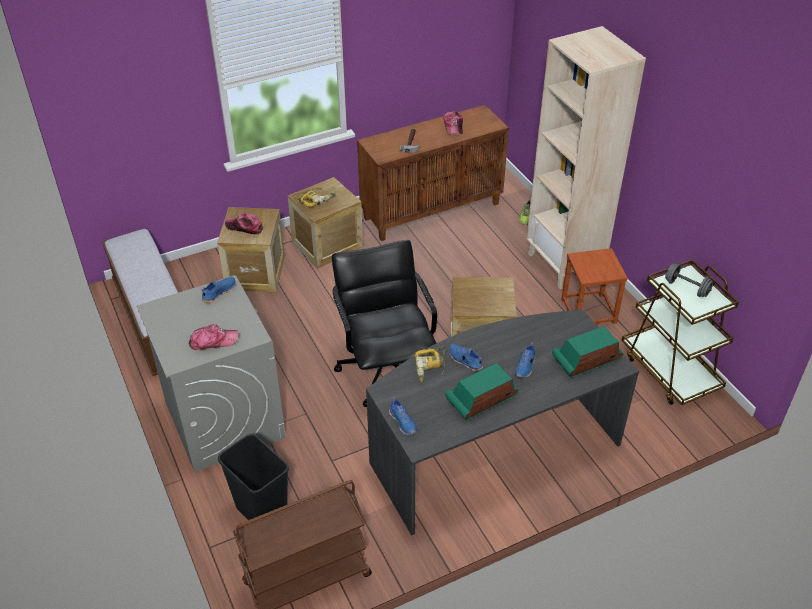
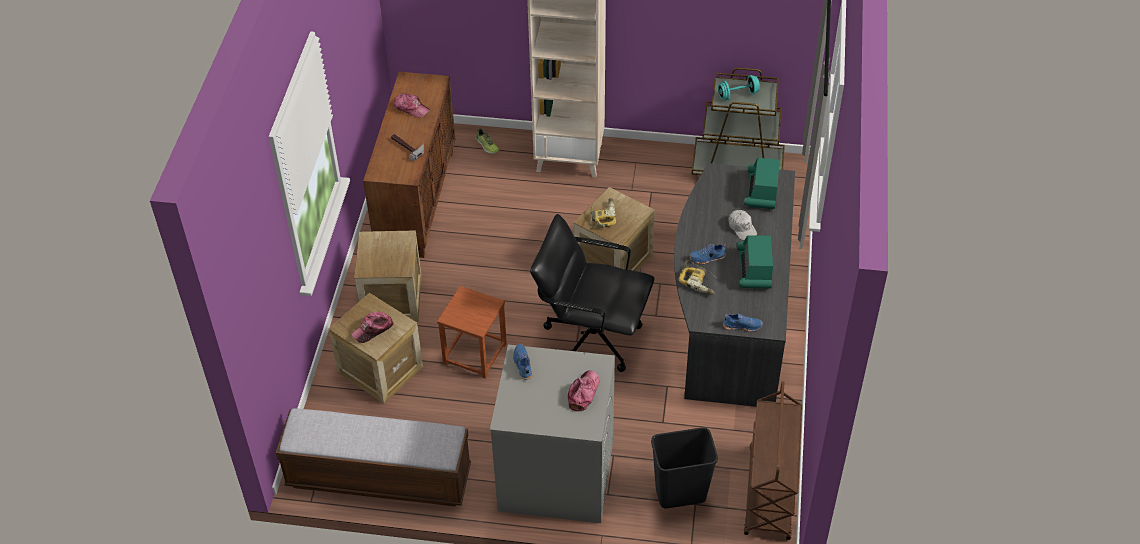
camera: 55 degrees left, 5 degrees up
(315, 199) = (381, 260): power drill -> power drill (602, 216)
(525, 367) = (742, 228): blue shoe -> white cap
(588, 311) = (637, 175): brown stool -> brown stool (475, 354)
(686, 288) = (738, 95): grey dumbbell -> turquoise dumbbell

